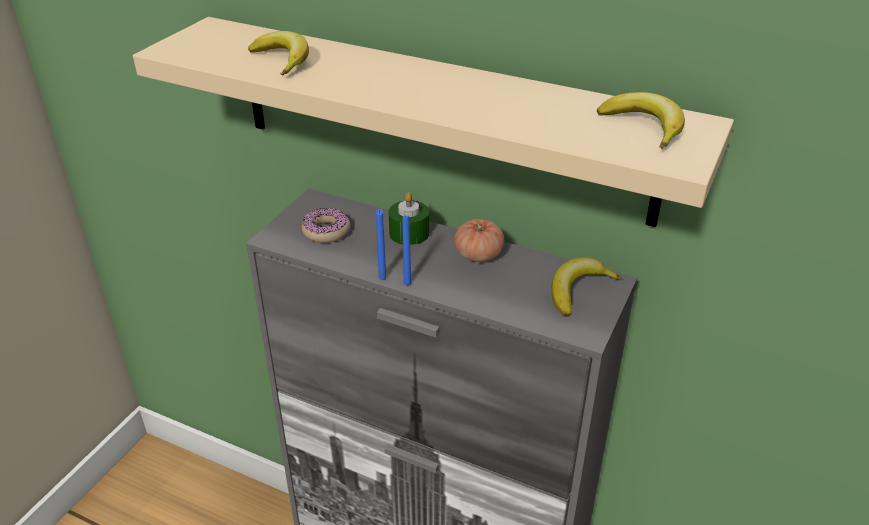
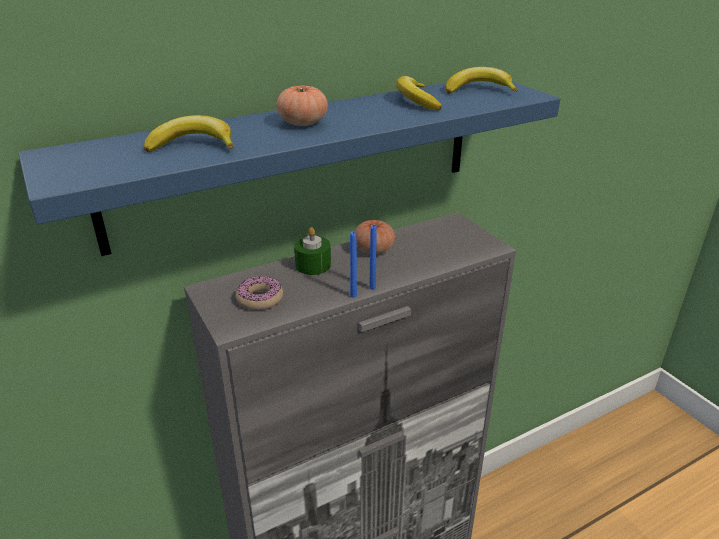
camera: 55 degrees left, 5 degrees down
(393, 79) = (303, 123): none -> tomato
(438, 118) = (299, 159): beige shelf -> blue shelf
(578, 290) = (451, 233): banana -> banana (416, 100)

